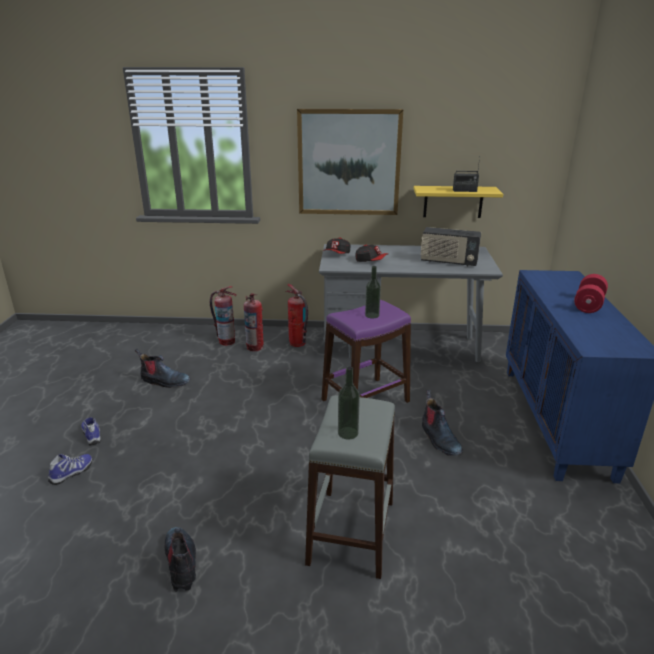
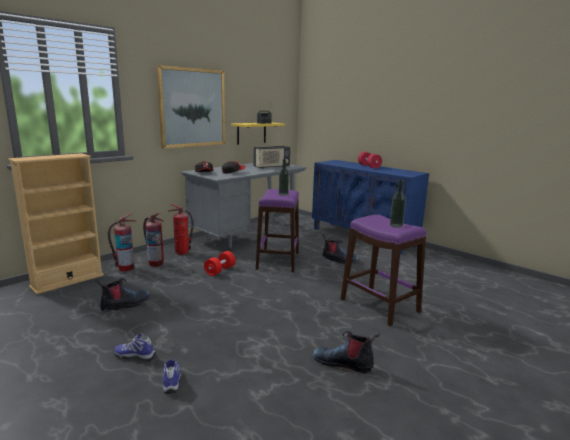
camera: 50 degrees left, 10 degrees down
(173, 336) = (67, 281): none -> beige bookcase
(288, 383) = (220, 270): none -> red dumbbell
(352, 531) = (379, 305): grey stool -> purple stool

